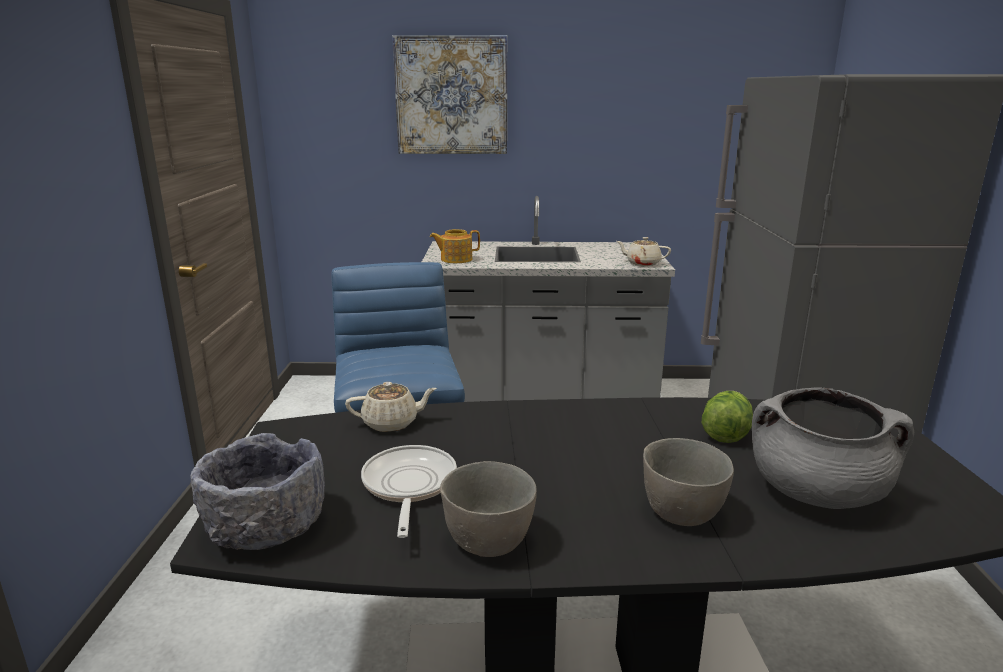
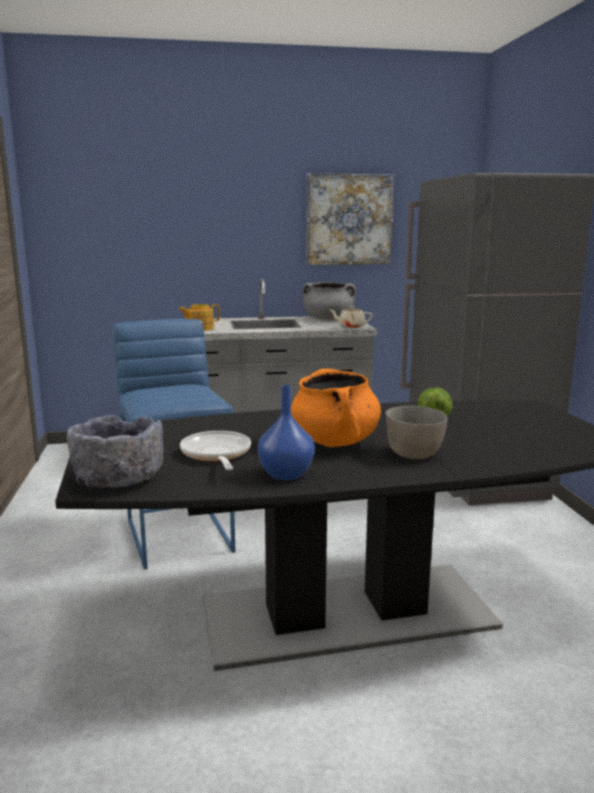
camera: 10 degrees left, 5 degrees down
(391, 423) = (187, 425): beige teapot -> none
(451, 96) = (188, 198): picture -> picture (349, 219)
(489, 541) = (287, 475): grey bowl -> blue vase
(574, 474) = (334, 442): none -> orange cooking pot
(816, 492) = (500, 440): grey cooking pot -> grey cooking pot (328, 319)

